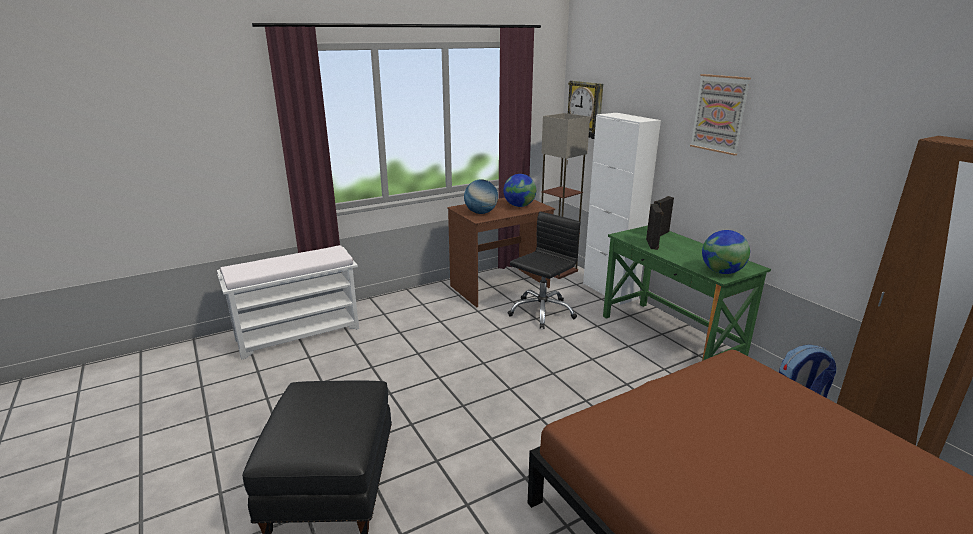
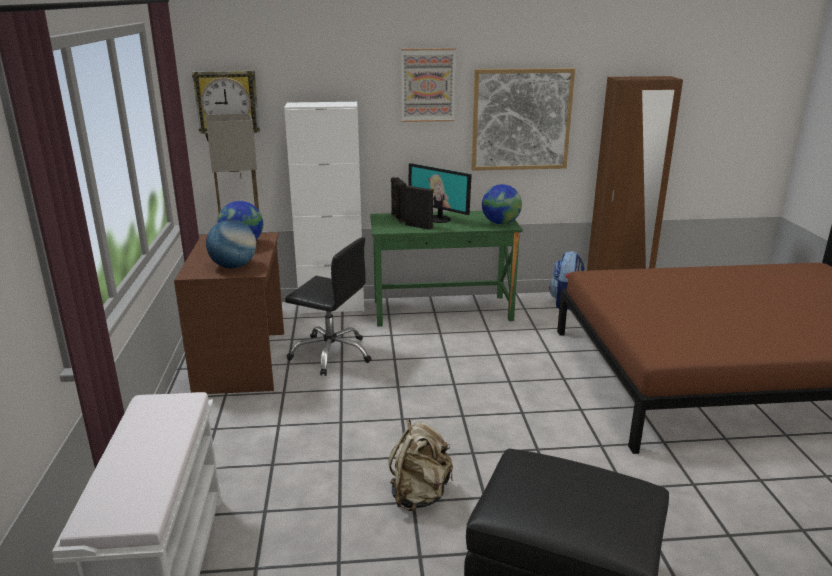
camera: 65 degrees left, 0 degrees up
(398, 394) = (419, 495): none -> beige backpack
(541, 311) = (331, 354): black office chair -> black office chair turned 135 degrees clockwise
(684, 247) = (439, 219): none -> monitor
(808, 170) = (521, 119): none -> picture

